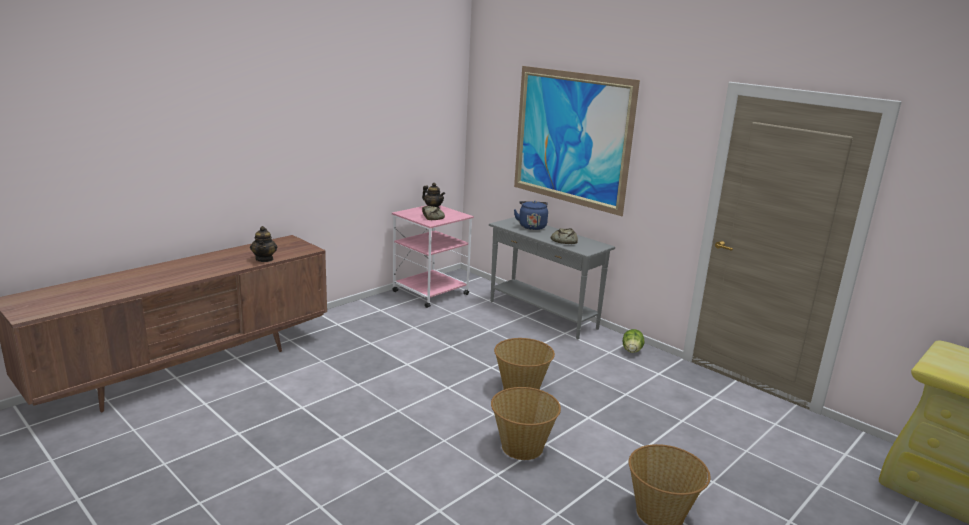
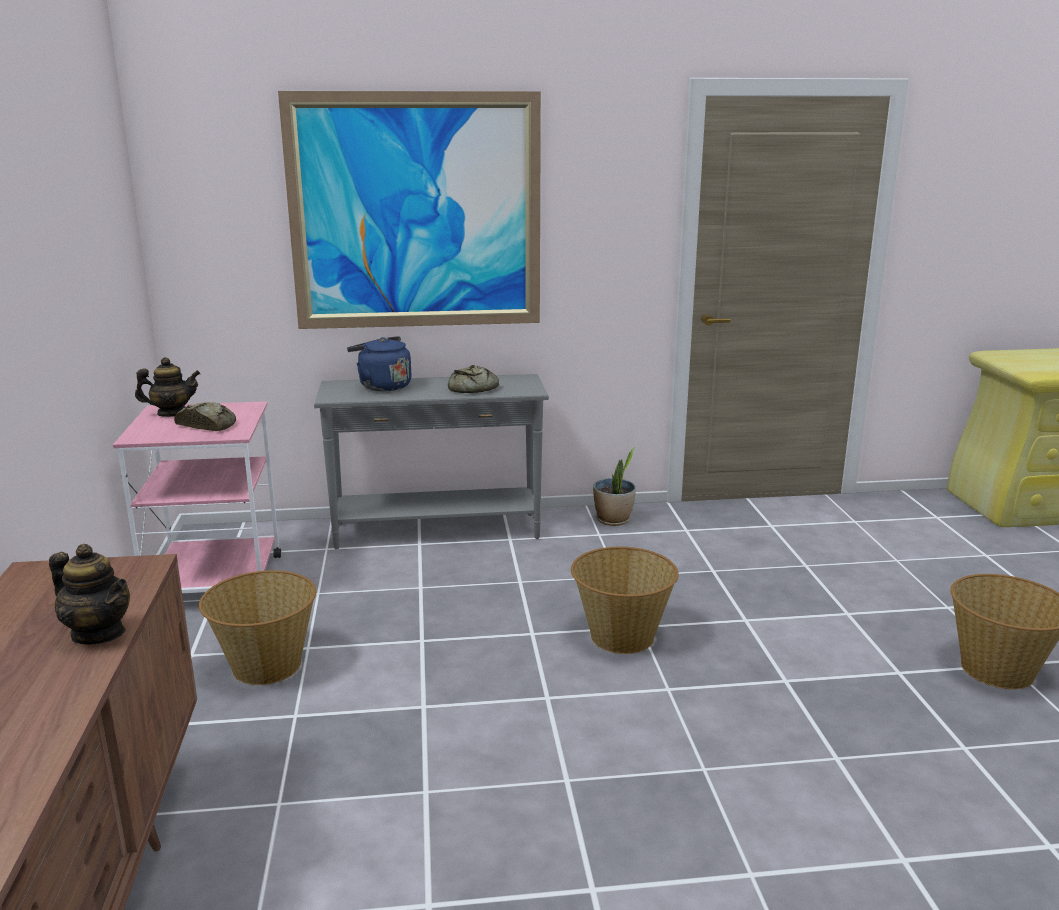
camera: 50 degrees left, 0 degrees up
(522, 446) = (778, 703): basket -> basket (266, 665)
(632, 351) = (613, 520): lettuce -> potted plant

